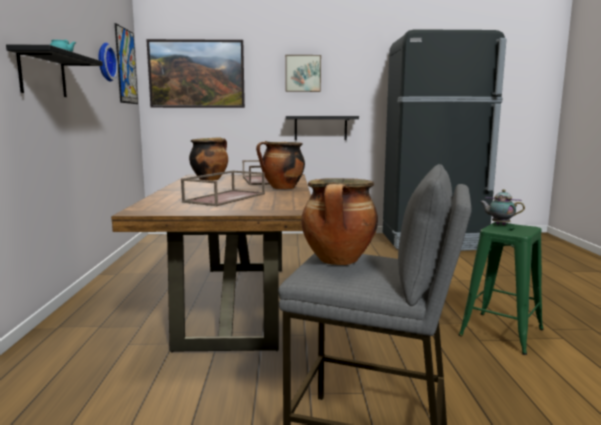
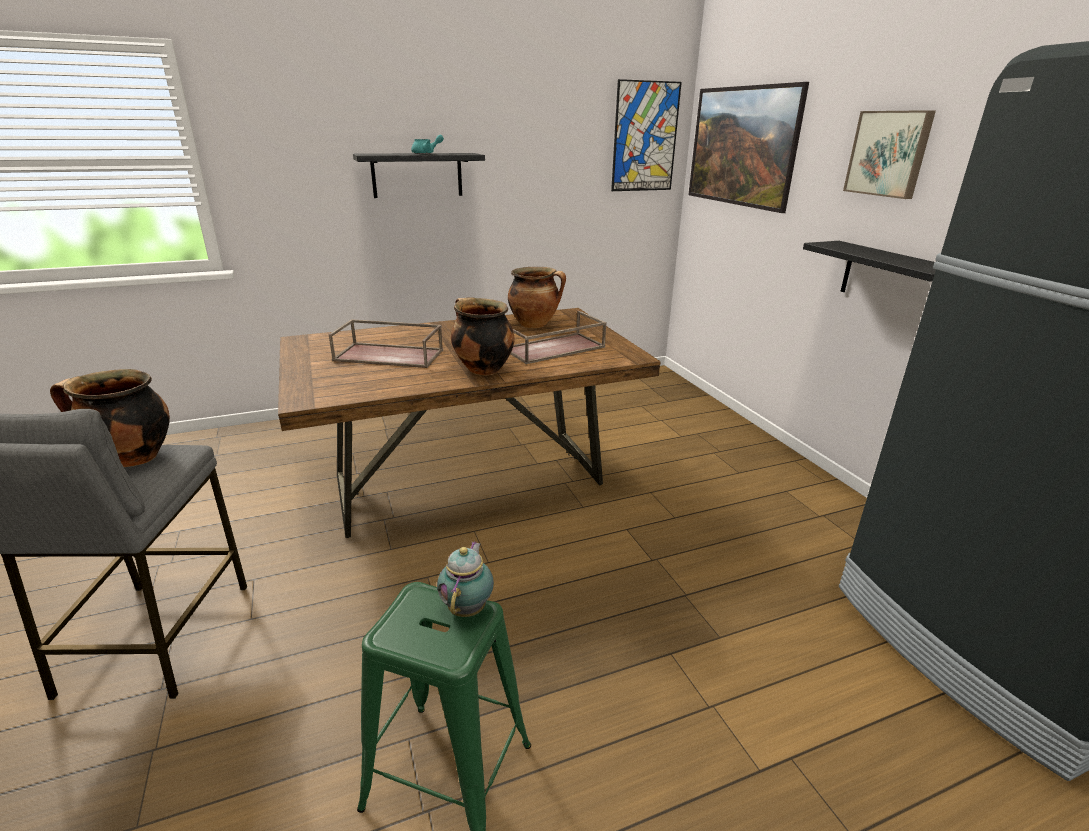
camera: 70 degrees right, 15 degrees up
(104, 62) = (573, 141): wall clock -> none

